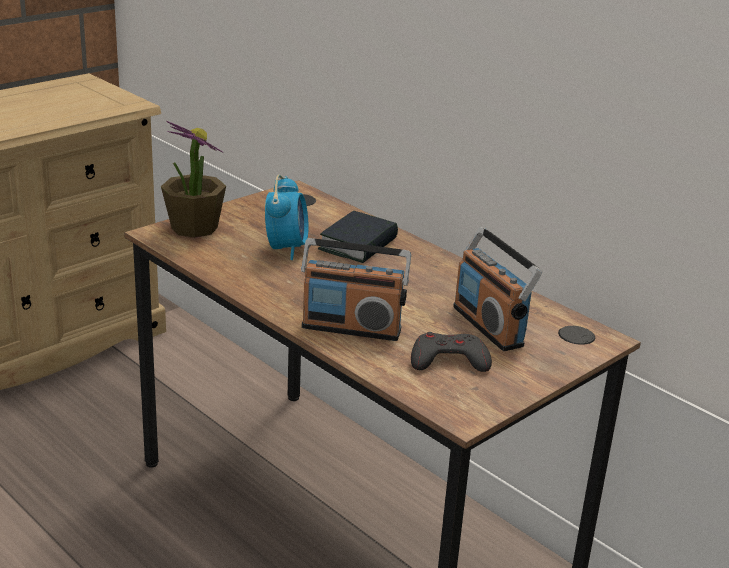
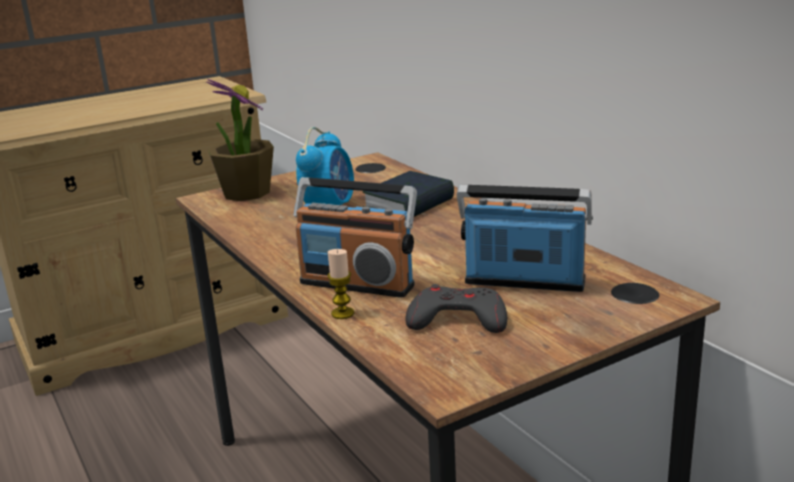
camera: 15 degrees right, 5 degrees down
(353, 356) = (342, 313): none -> candle
(489, 326) = (524, 283): radio -> radio turned 120 degrees clockwise

